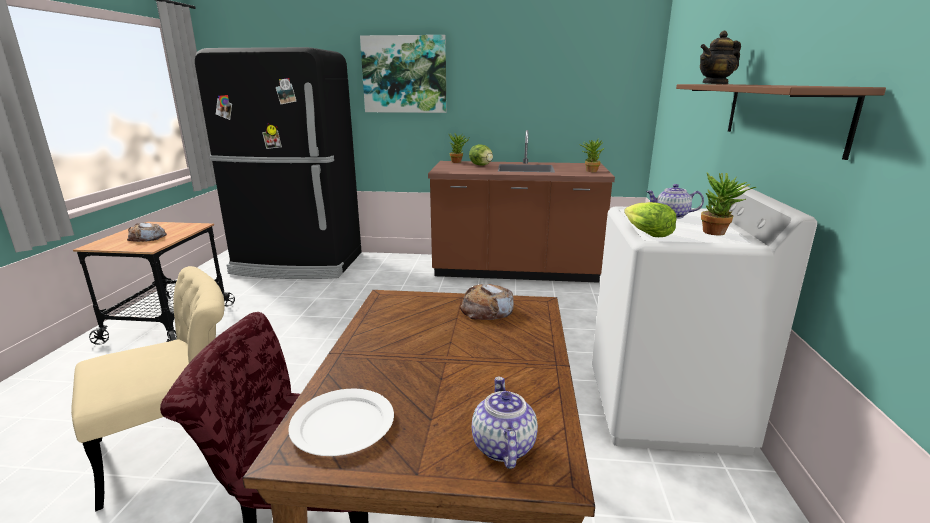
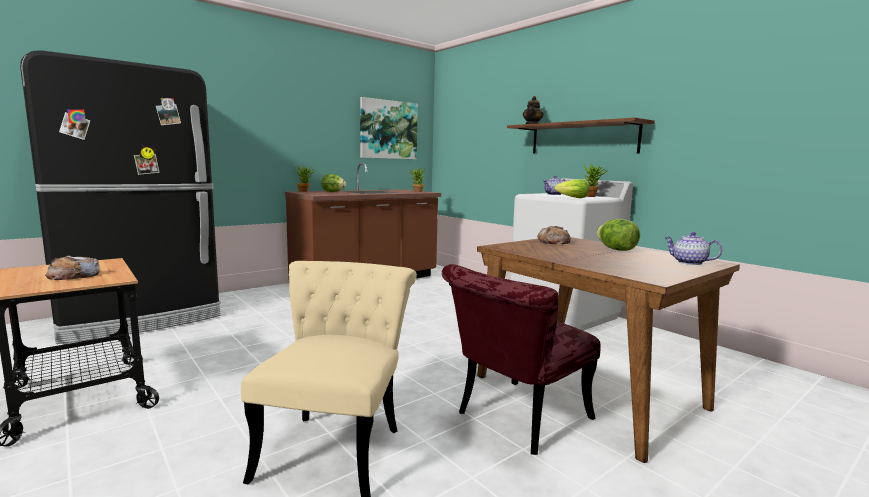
camera: 45 degrees left, 10 degrees down
(343, 425) = (640, 272): white plate -> none
(404, 74) = (246, 110): picture -> picture (388, 129)
(509, 360) = (616, 249): none -> lettuce

